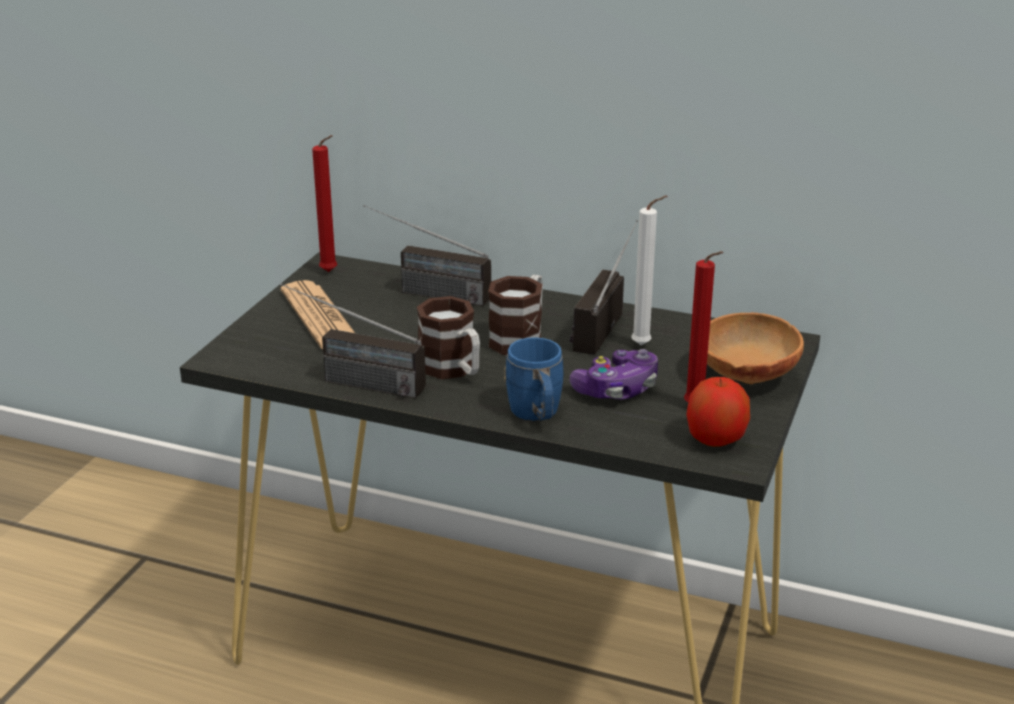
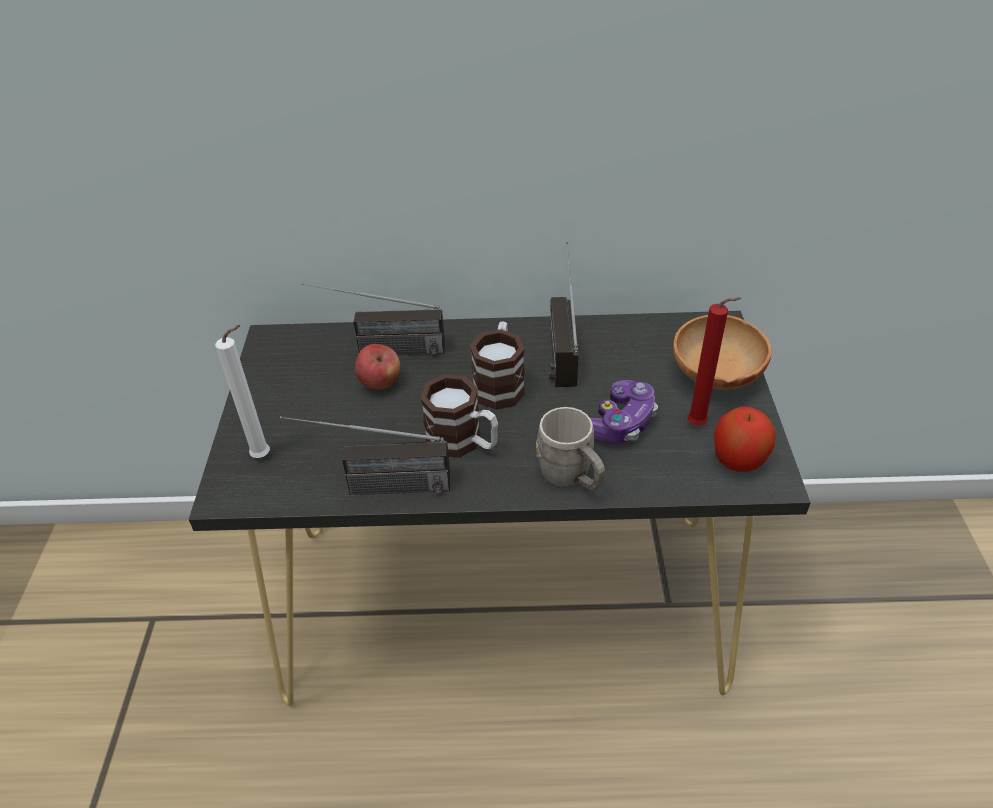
camera: 20 degrees left, 15 degrees up
(320, 317) = (298, 409): newspaper -> none
(331, 272) = (277, 348): red candle -> none
(407, 314) = (380, 383): none -> apple
(537, 415) = (571, 478): blue mug -> grey mug
(644, 345) = (610, 363): white candle -> white candle (265, 456)

